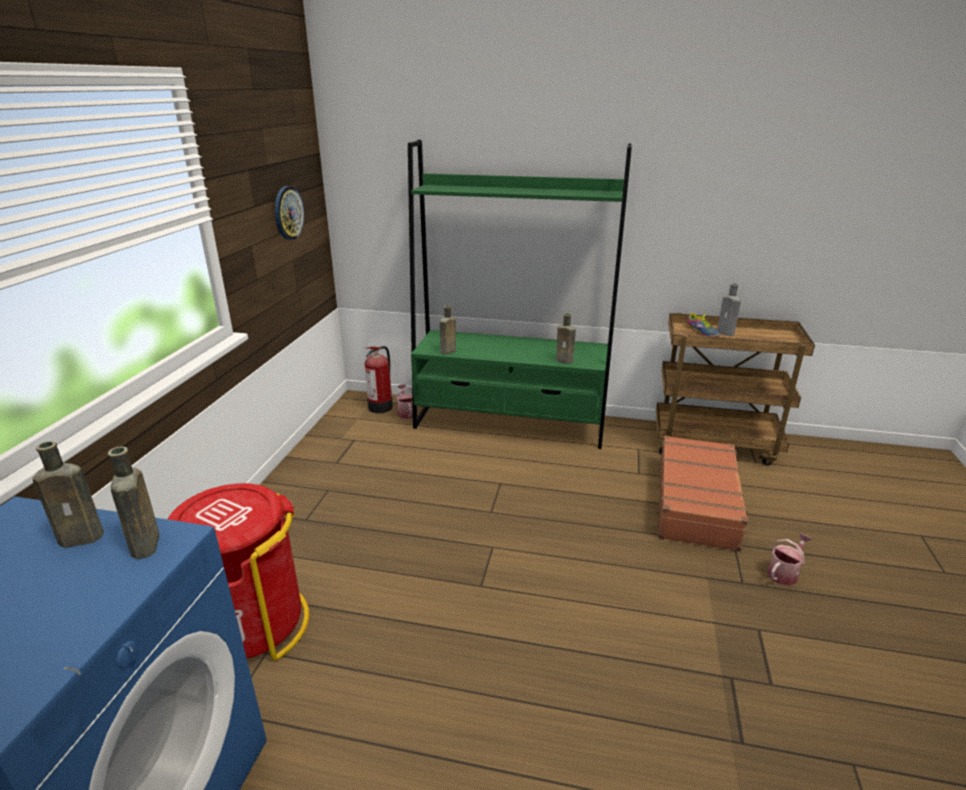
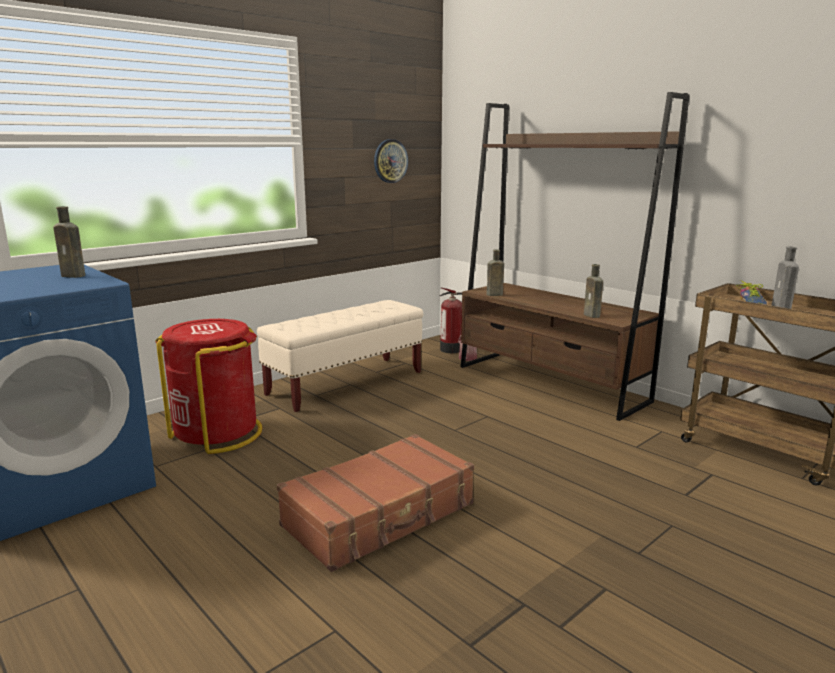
camera: 35 degrees right, 10 degrees down
(145, 547) = (88, 282): brown bottle -> none
(322, 490) = (346, 383): none -> beige bench
(510, 423) = (550, 383): green bookcase -> brown bookcase
(697, 503) = (673, 485): brown suitcase -> brown suitcase (380, 515)
(784, 572) = (704, 565): watering can -> none

